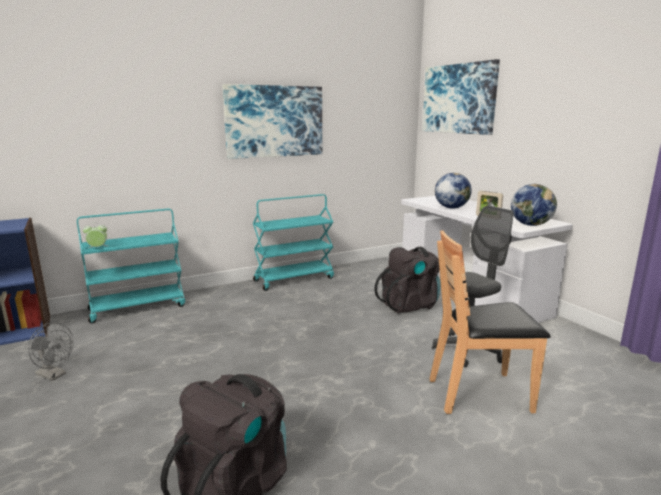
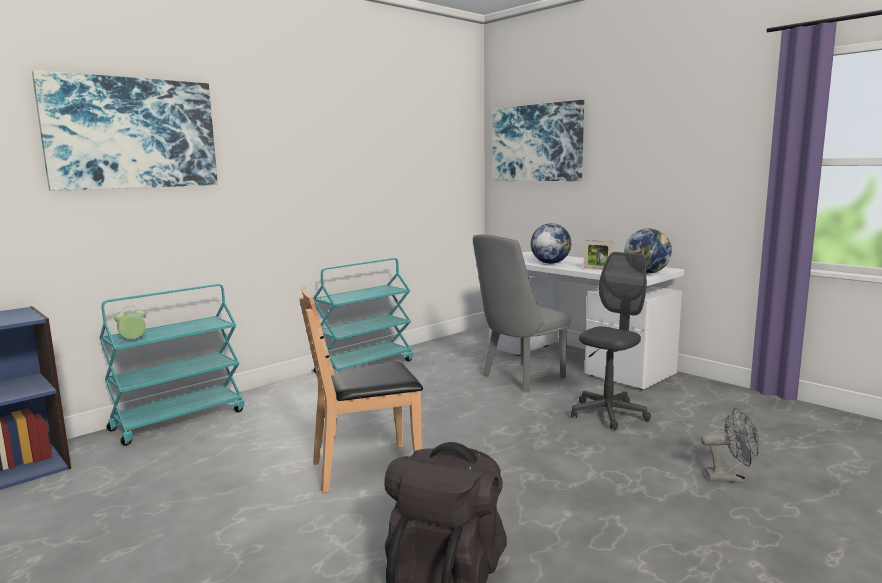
camera: 15 degrees left, 5 degrees down
(54, 375) = (121, 509): grey fan -> grey fan (730, 477)
(274, 121) = (333, 171): picture -> picture (132, 133)
(409, 305) = (519, 378): black backpack -> grey chair
(480, 394) = (645, 452): brown chair -> brown chair (367, 468)

